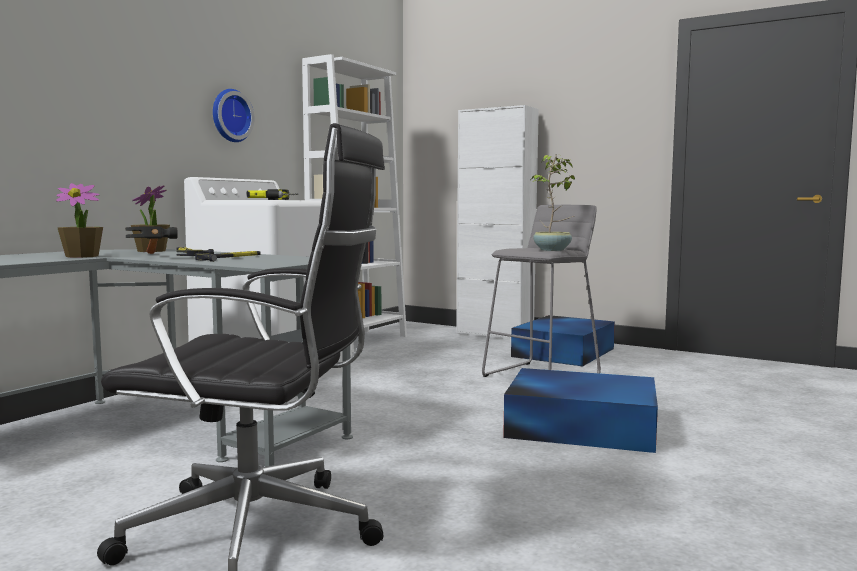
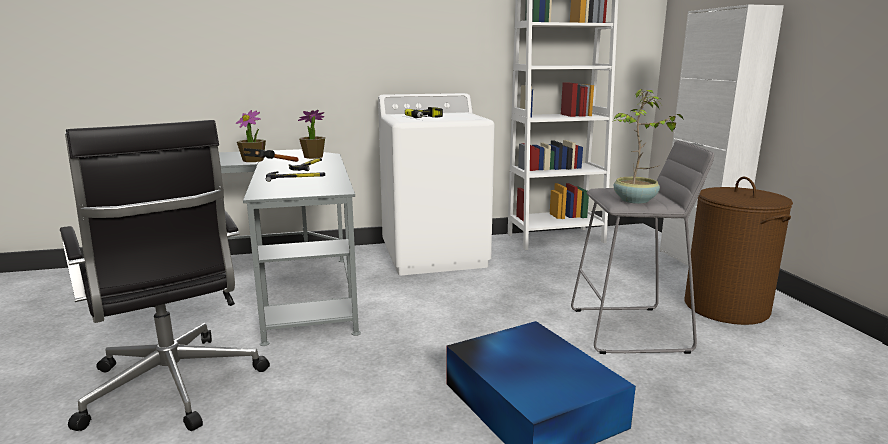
camera: 45 degrees right, 10 degrees up
(230, 116) = (430, 39): wall clock -> none
(564, 352) = (726, 307): blue storage box -> brown laundry basket

